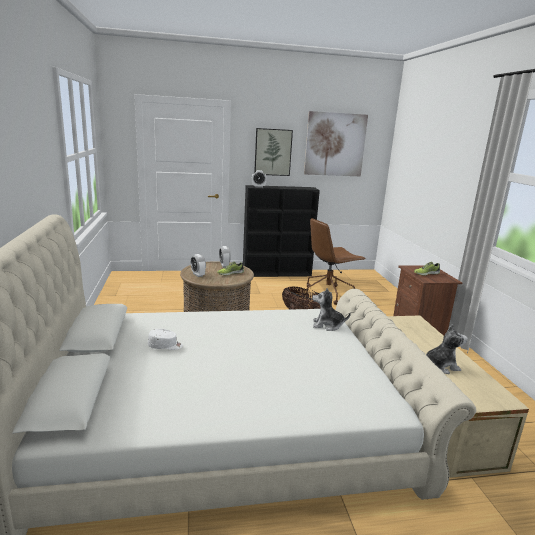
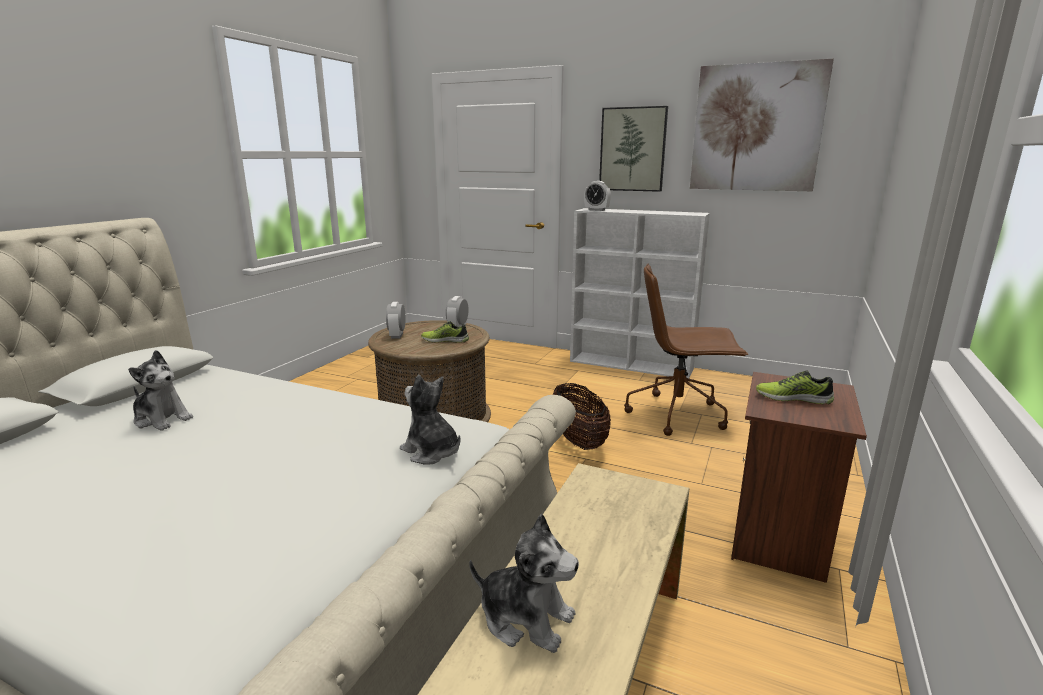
camera: 35 degrees right, 0 degrees up
(165, 346) = (162, 419): white cap -> plush toy
(277, 273) = (632, 365): black bookcase -> white bookcase

